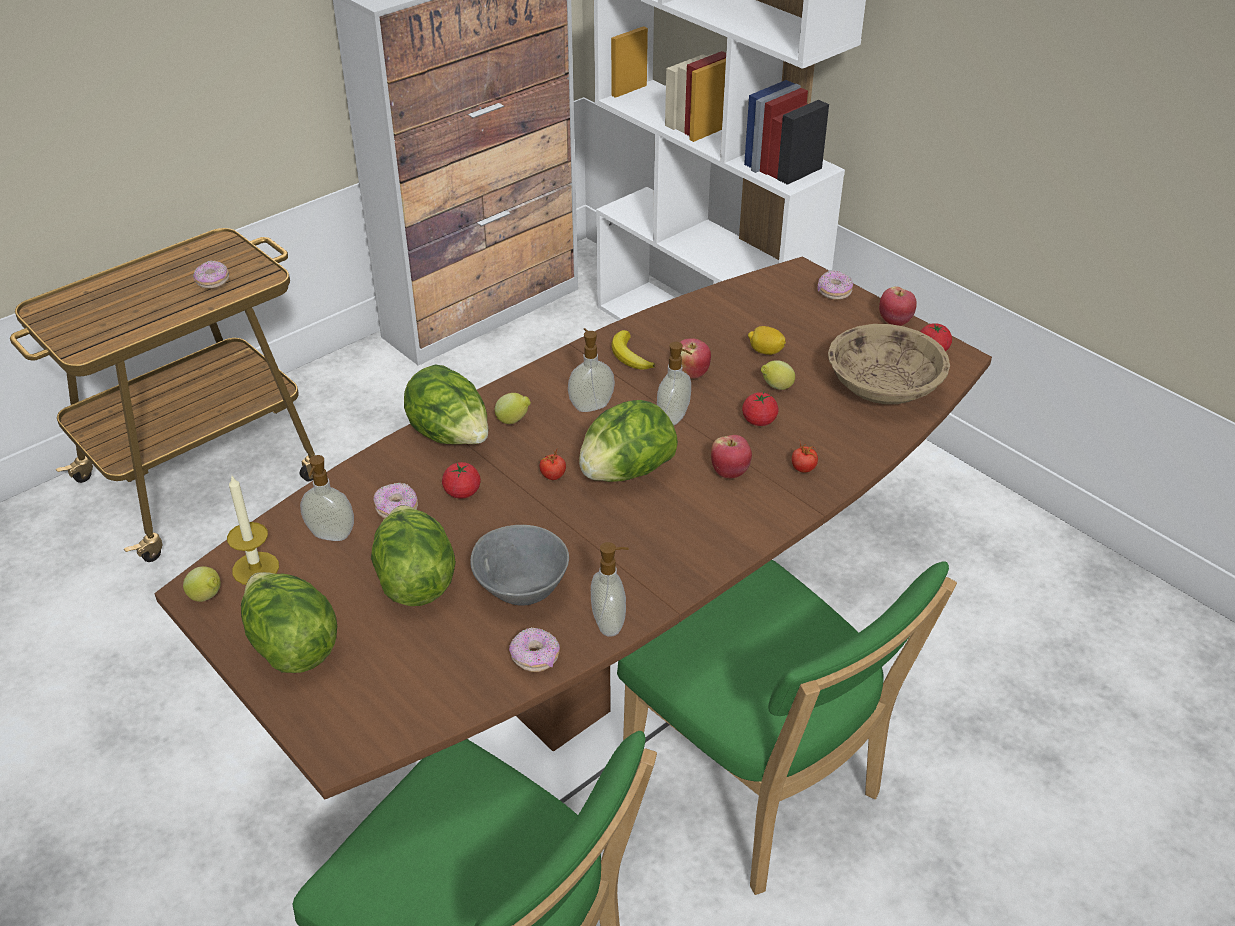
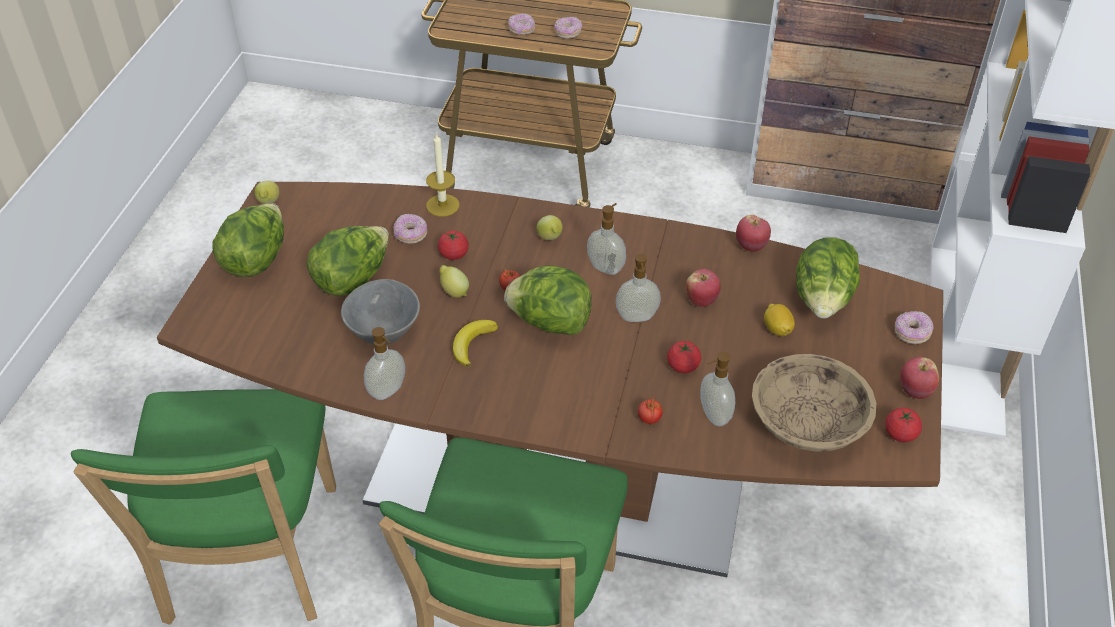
camera: 55 degrees right, 5 degrees up
(255, 568) = (307, 207): candle -> candle (442, 205)
(330, 535) = (361, 221): soap dispenser -> soap dispenser (713, 415)
(451, 437) = (504, 219): lettuce -> lettuce (822, 301)
(535, 658) = (328, 371): donut -> donut (521, 30)
(629, 355) = (687, 257): banana -> banana (472, 344)
(730, 472) = (603, 378): apple -> apple (751, 246)
(776, 388) = (736, 357): lemon -> lemon (454, 292)

